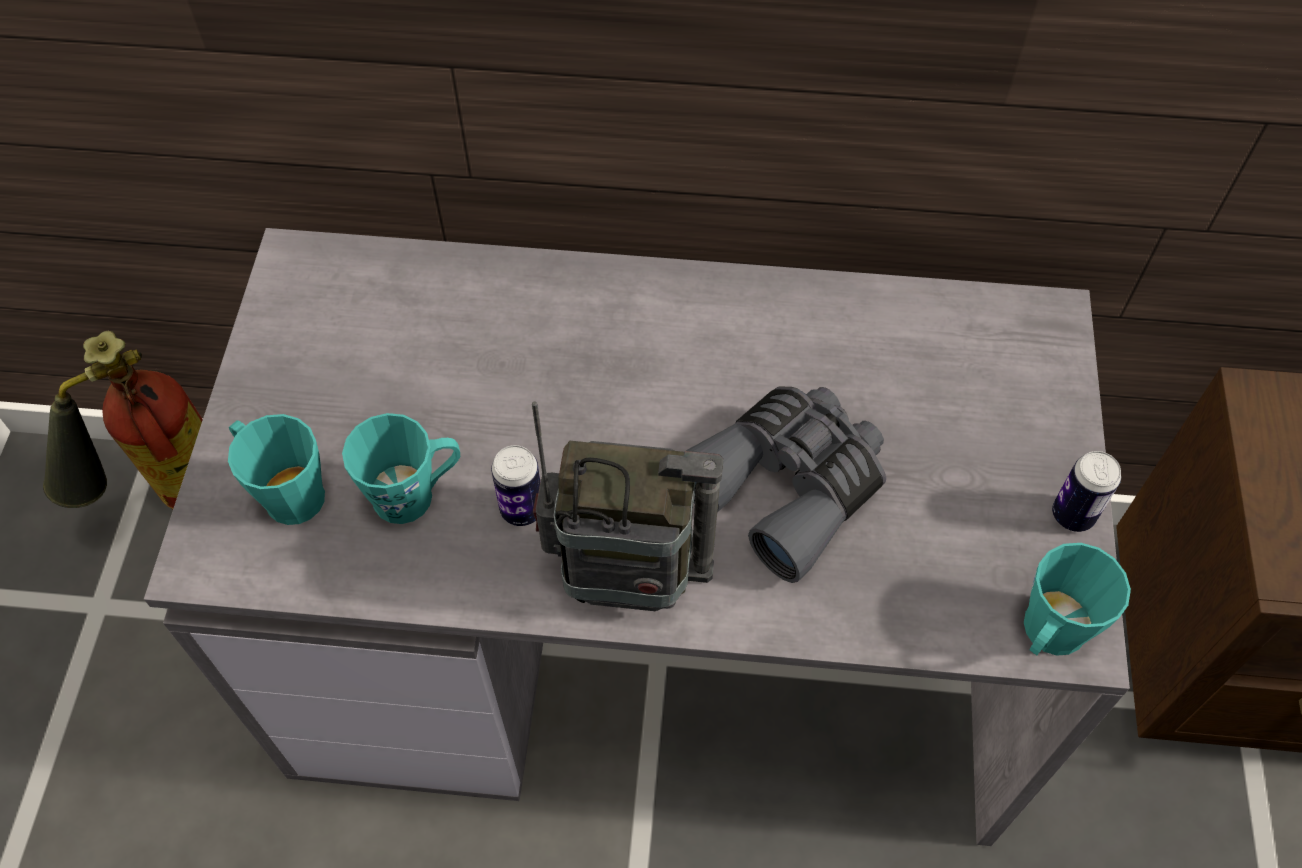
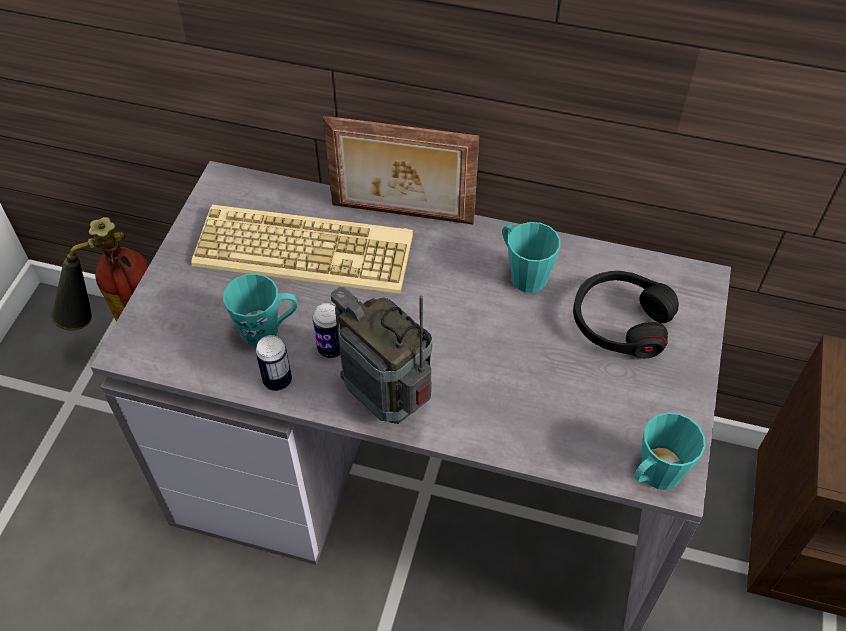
camera: 10 degrees right, 5 degrees down
(286, 491) = (189, 316): turquoise mug -> turquoise mug (523, 274)
(449, 351) = (306, 248): none -> keyboard
(586, 277) = (402, 215): none -> picture frame
(627, 580) = (388, 400): radio -> radio turned 150 degrees counterclockwise
(788, 485) = (504, 359): grey binoculars -> none
(948, 401) = (620, 322): none -> black headphones
(1072, 515) = (688, 404): can -> can (277, 380)

